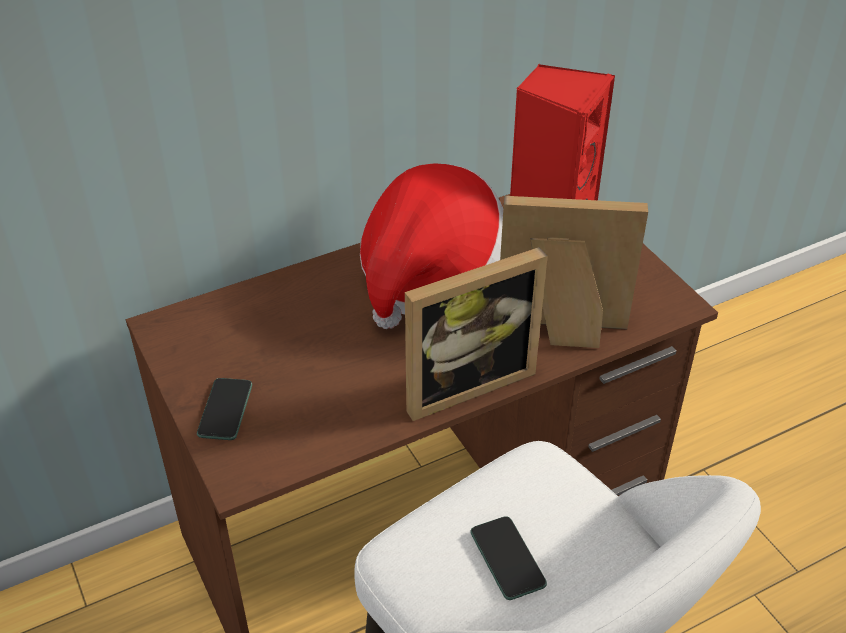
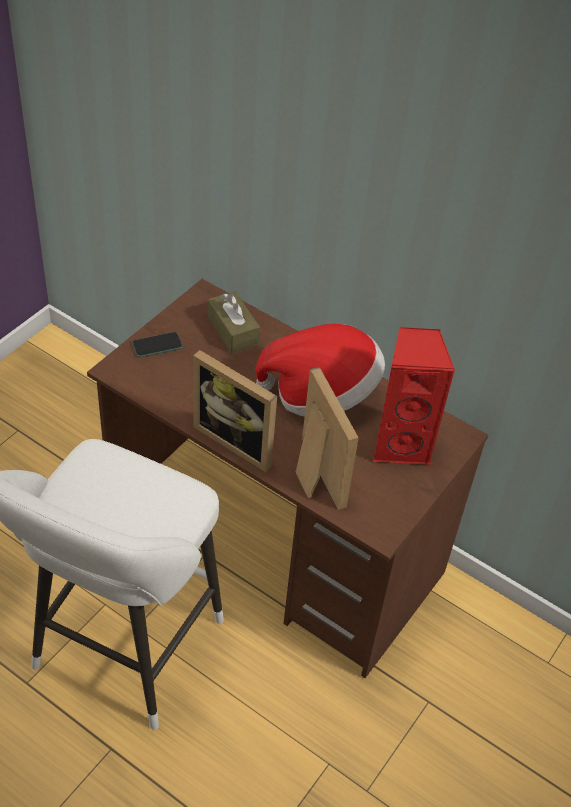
camera: 60 degrees right, 5 degrees up
(256, 321) = (233, 331): none -> brown tissue box
(507, 558) = (109, 497): phone -> none

